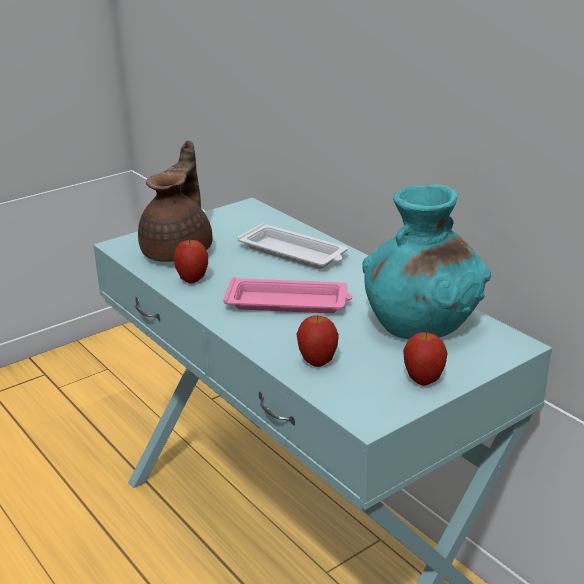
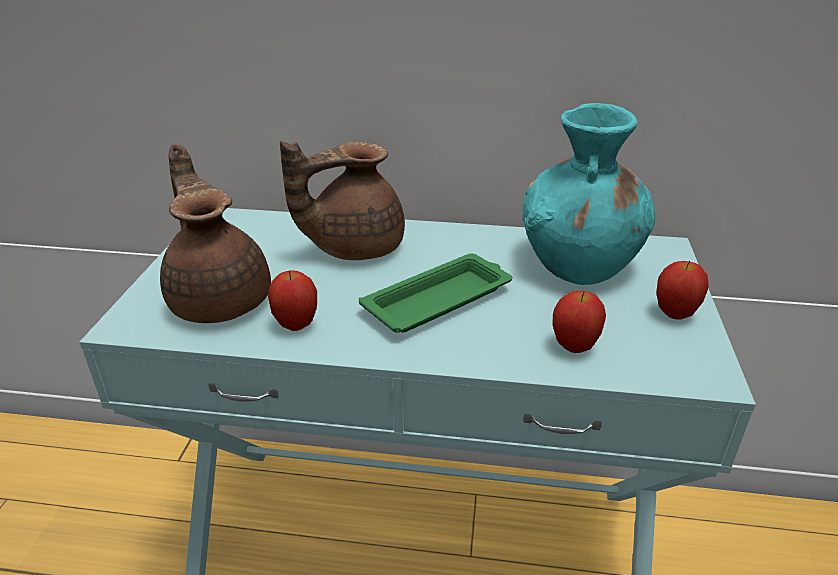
camera: 45 degrees left, 5 degrees up
(289, 303) = (440, 300): pink tray -> green tray
(294, 253) = (353, 247): white tray -> brown teapot

